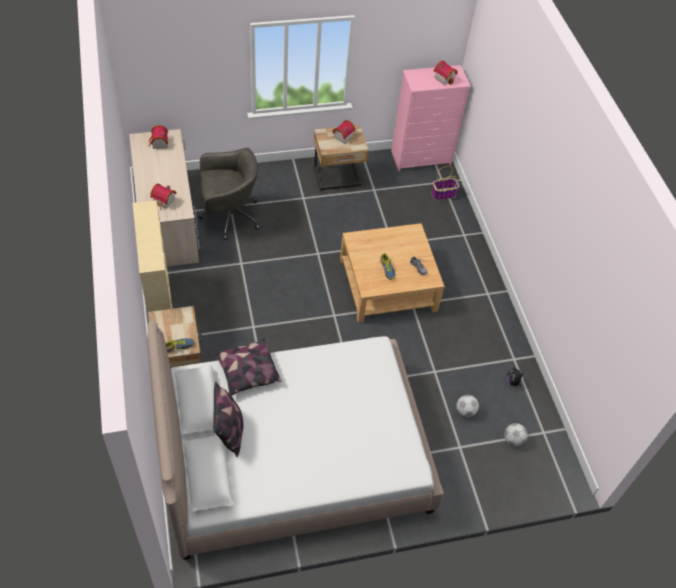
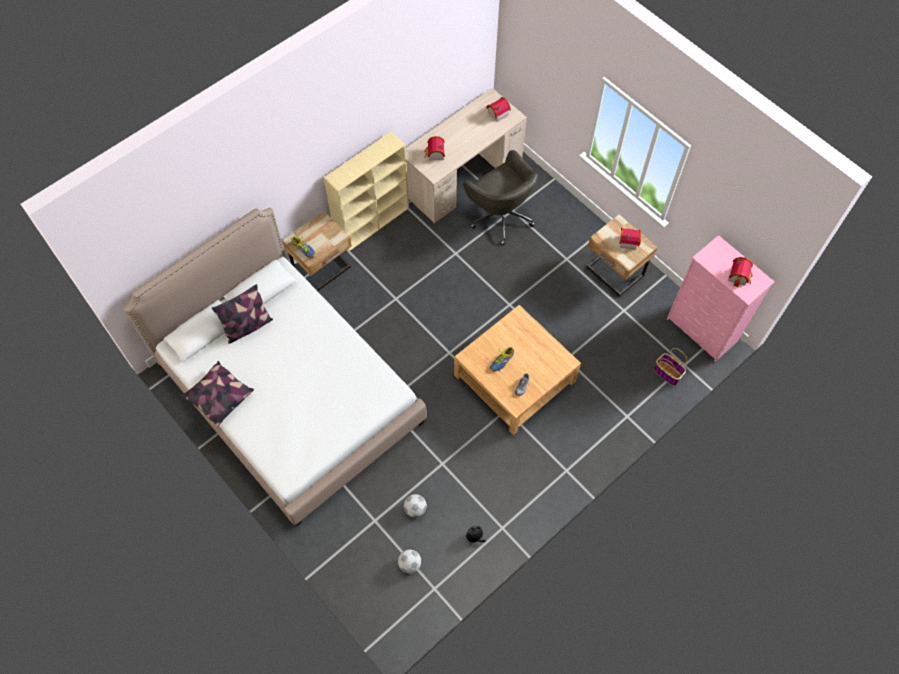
camera: 65 degrees right, 10 degrees up
(247, 372) = (309, 309): pillow -> pillow (219, 397)

